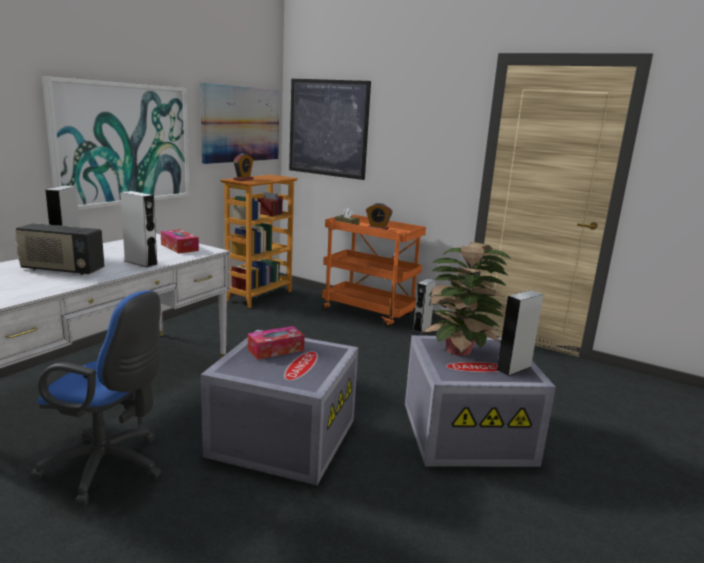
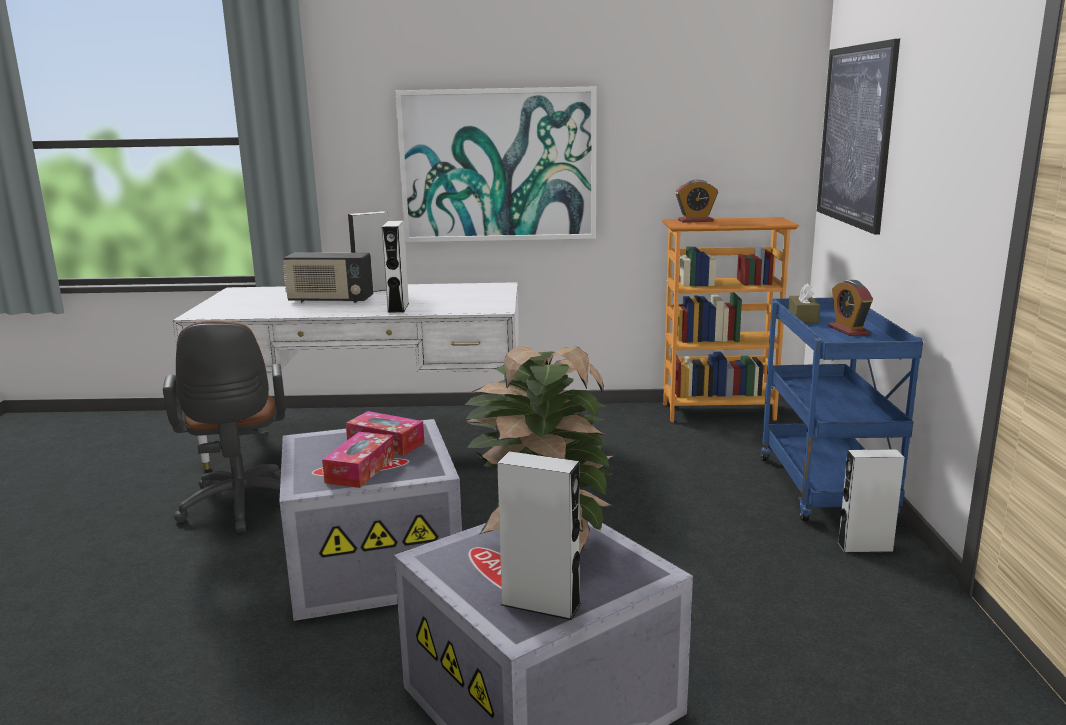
camera: 60 degrees right, 0 degrees up
(62, 270) = (330, 300): radio -> radio turned 60 degrees counterclockwise
(109, 468) = (241, 507): blue office chair -> brown office chair
(179, 247) = (481, 300): tissue box -> tissue box (360, 470)
(241, 124) = (716, 134): picture -> none
(369, 313) = (826, 490): orange cart -> blue cart

